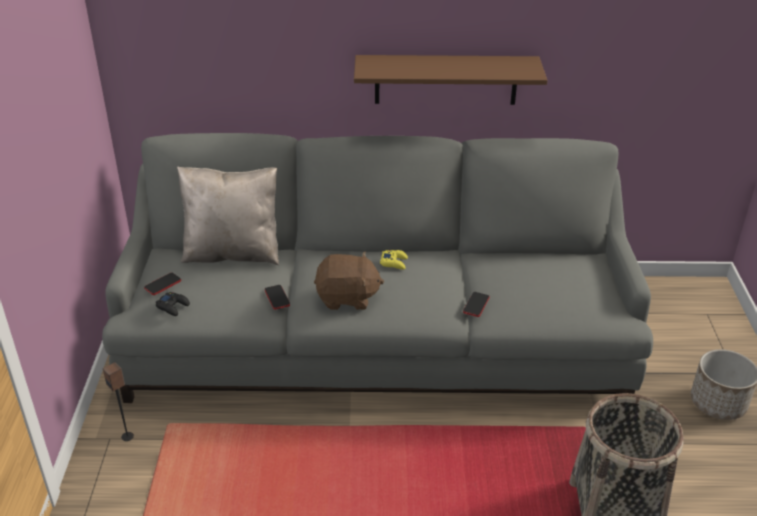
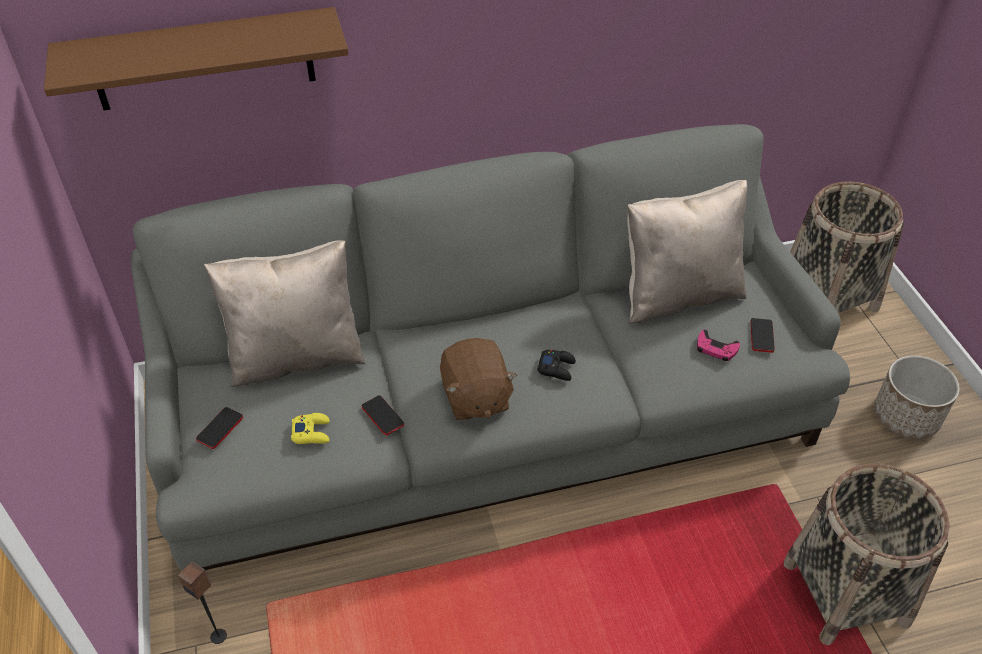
camera: 15 degrees left, 10 degrees up
(173, 306) = (247, 461): black game controller -> black game controller (556, 368)
(347, 298) = (475, 398): brown plush toy -> brown plush toy turned 90 degrees clockwise
(394, 262) = (515, 331): yellow game controller -> yellow game controller (312, 432)
(446, 79) = (537, 74): brown shelf -> brown shelf (203, 60)
(476, 305) = (636, 372): phone -> phone (761, 336)
(530, 262) = (678, 295): none -> beige pillow
(544, 300) = (716, 348): none -> pink game controller
(684, 309) = (827, 297): none -> basket

